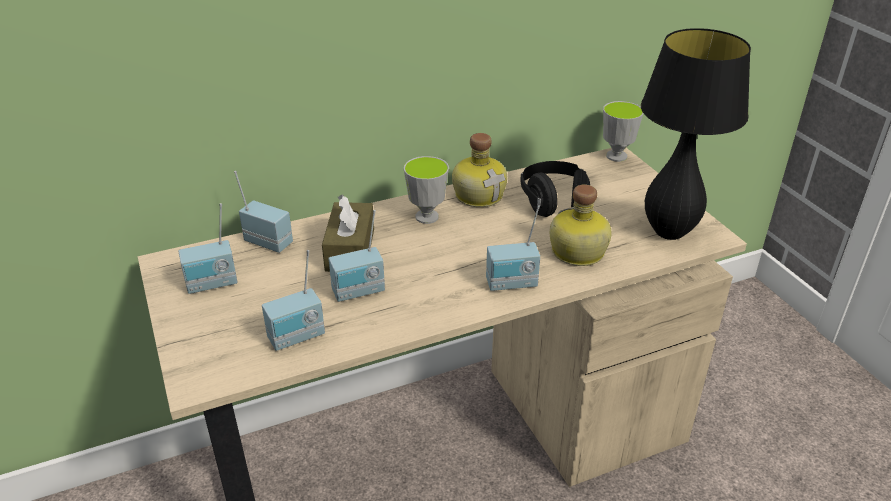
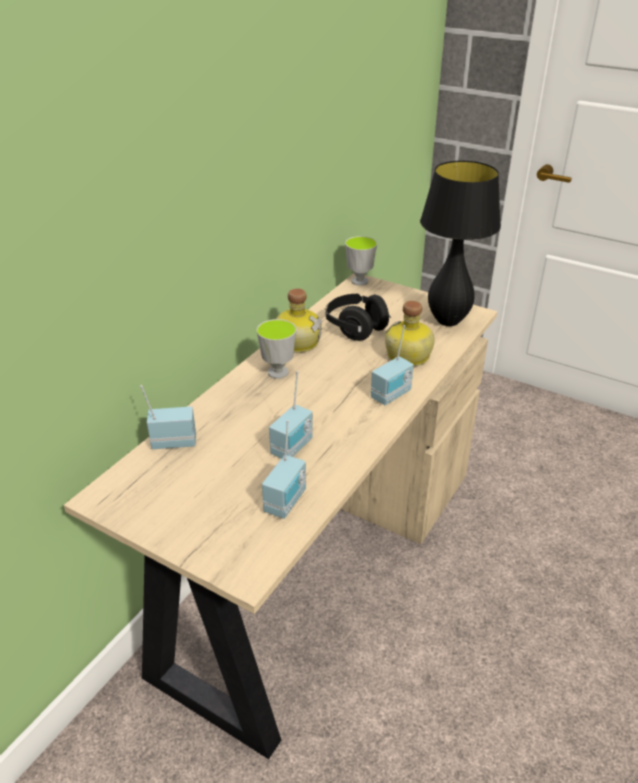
camera: 35 degrees left, 0 degrees up
(212, 285) = (166, 496): radio -> none
(350, 249) = (248, 420): brown tissue box -> none

